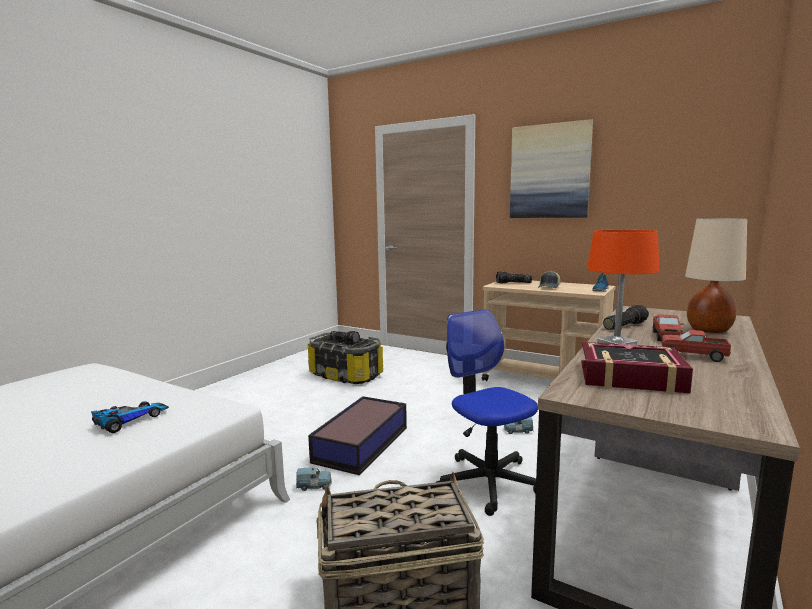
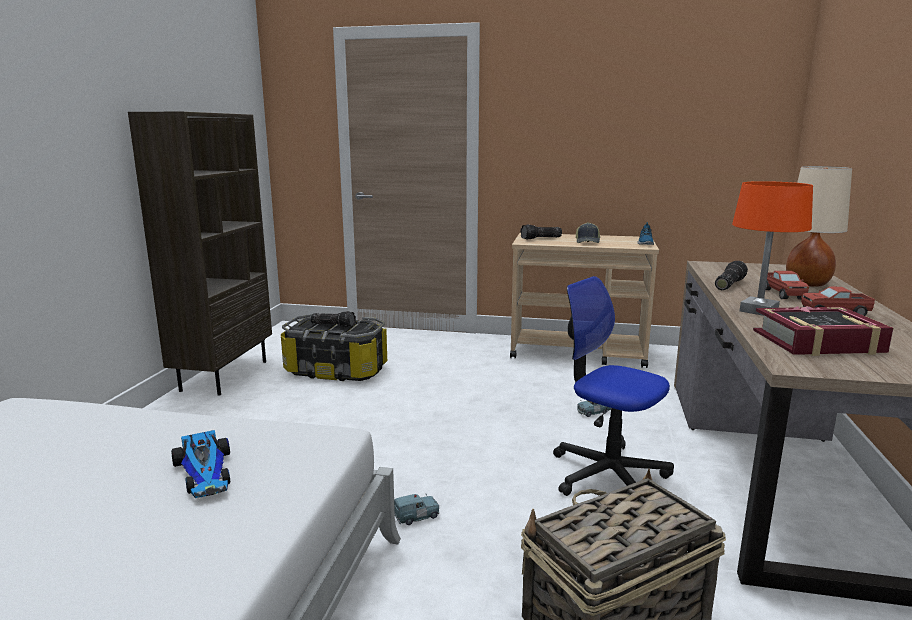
camera: 20 degrees left, 5 degrees up
(130, 420) = (206, 473): toy car -> toy car turned 135 degrees clockwise
(271, 370) = (224, 375): none -> brown bookcase
(363, 443) = (432, 455): storage box -> none
(549, 171) = (576, 101): picture -> none

